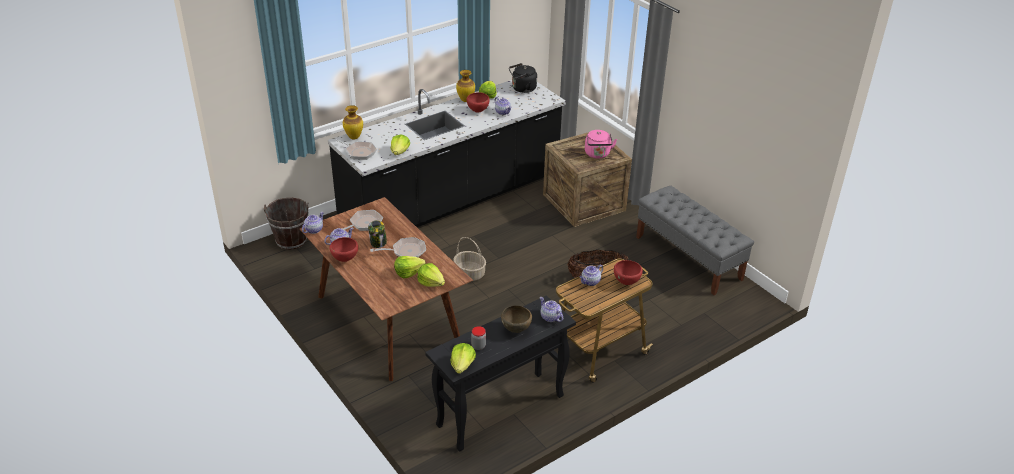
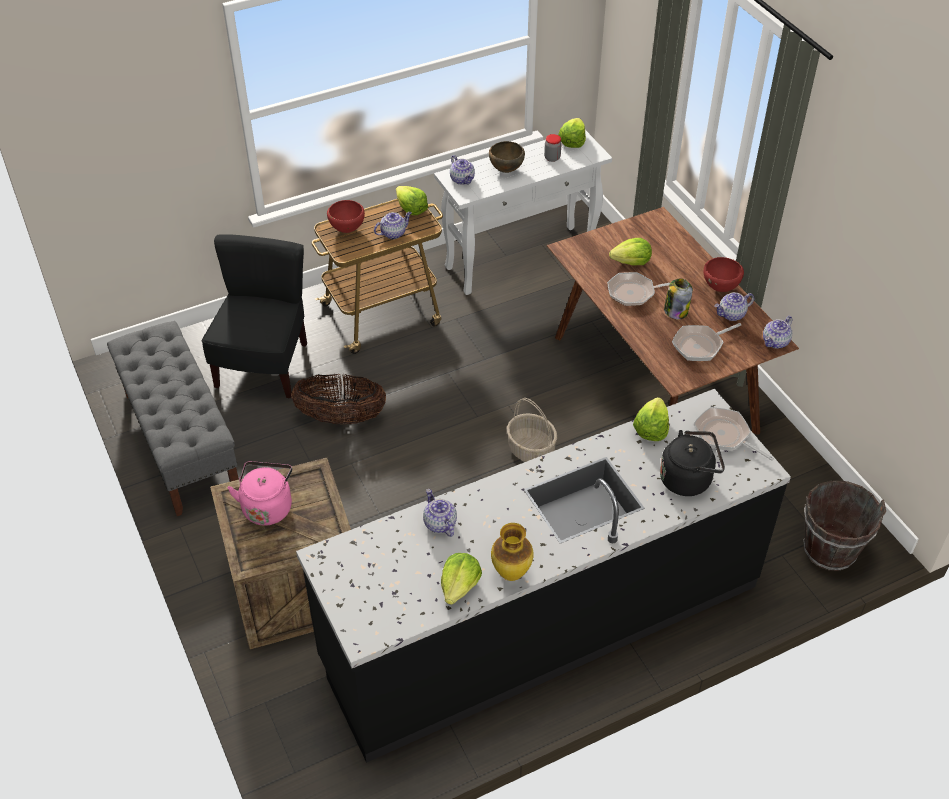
camera: 170 degrees left, 10 degrees up
(354, 137) = (740, 477): vase -> none
(431, 282) = (601, 245): lettuce -> lettuce (411, 209)
(478, 111) = (490, 532): red bowl -> none
(500, 411) = (521, 259): black console table -> white console table
(522, 89) = (377, 603): black kettle -> black kettle (688, 479)
(665, 306) = (264, 366): none -> black chair

